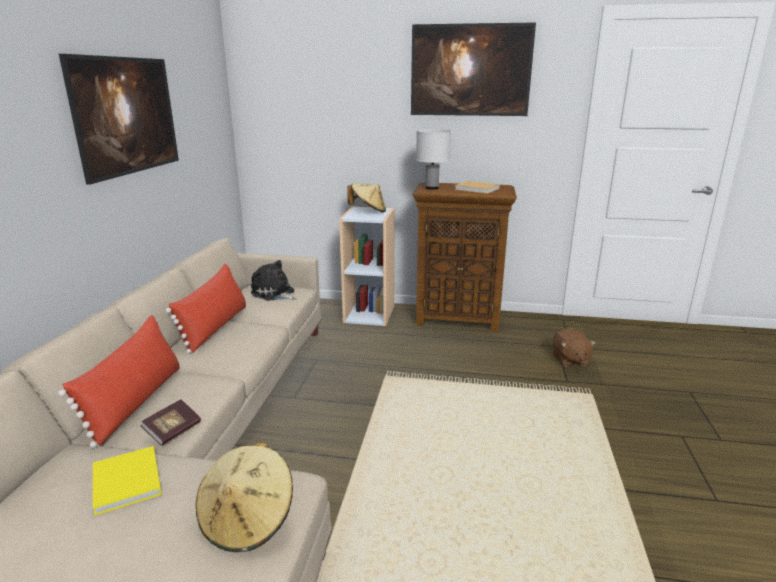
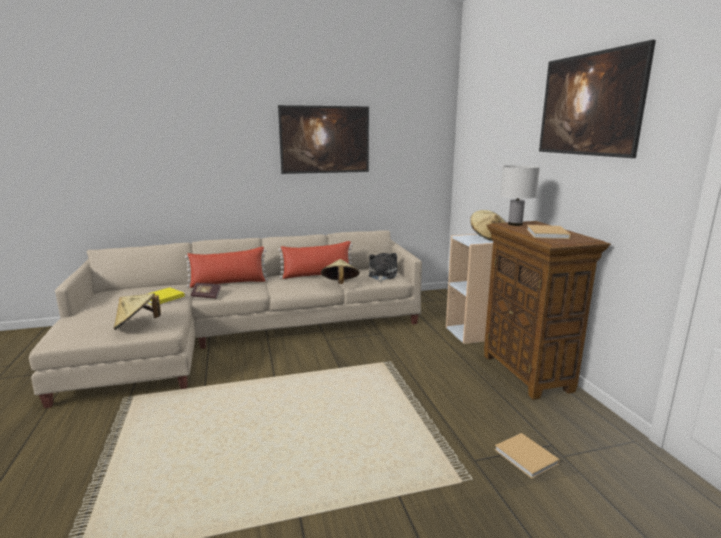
camera: 65 degrees right, 5 degrees down
(269, 321) = (340, 284): none -> beige hat
(569, 360) = (527, 457): brown plush toy -> beige book

